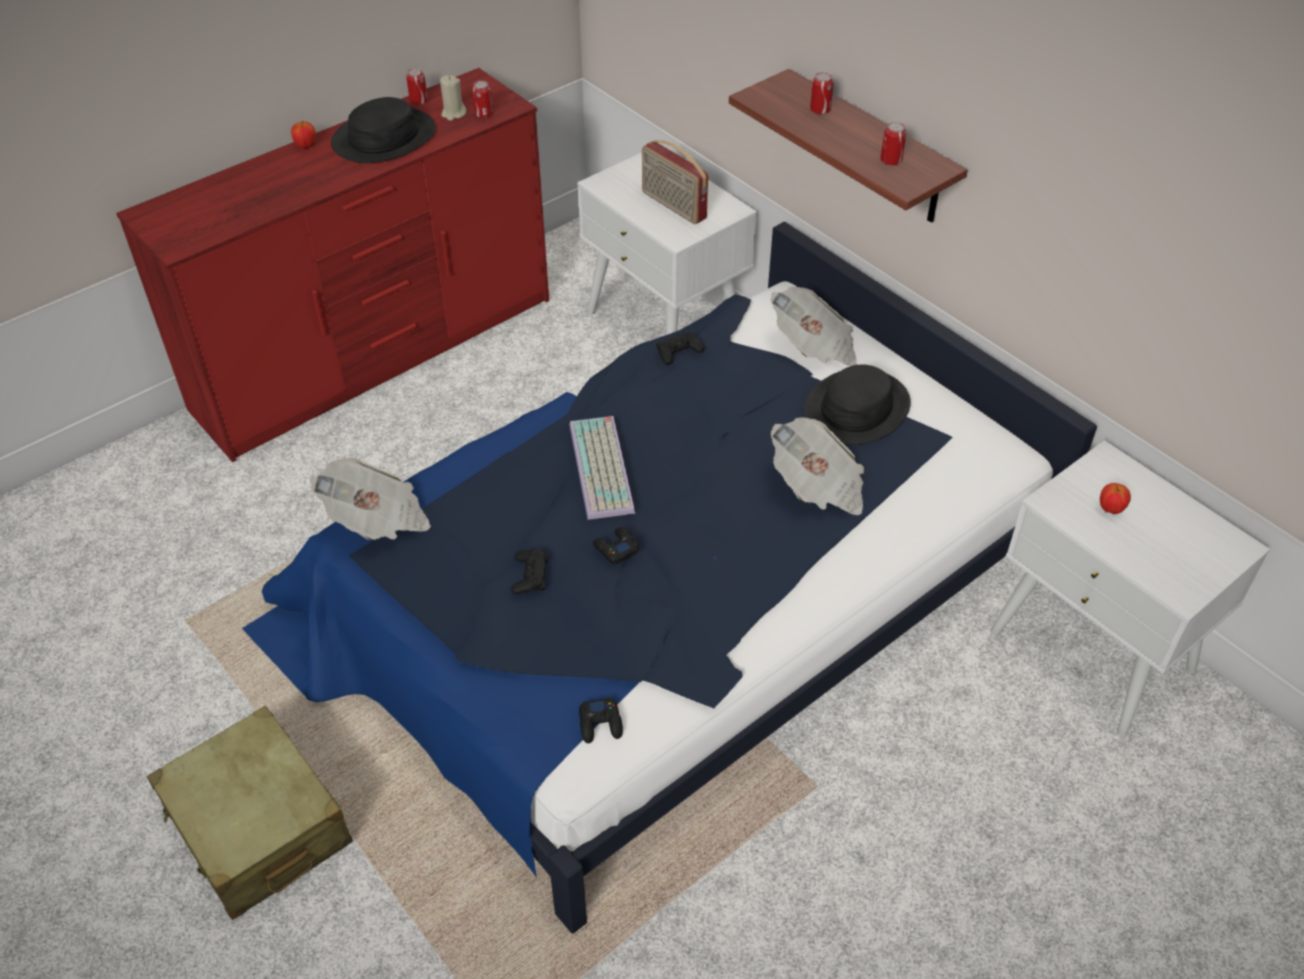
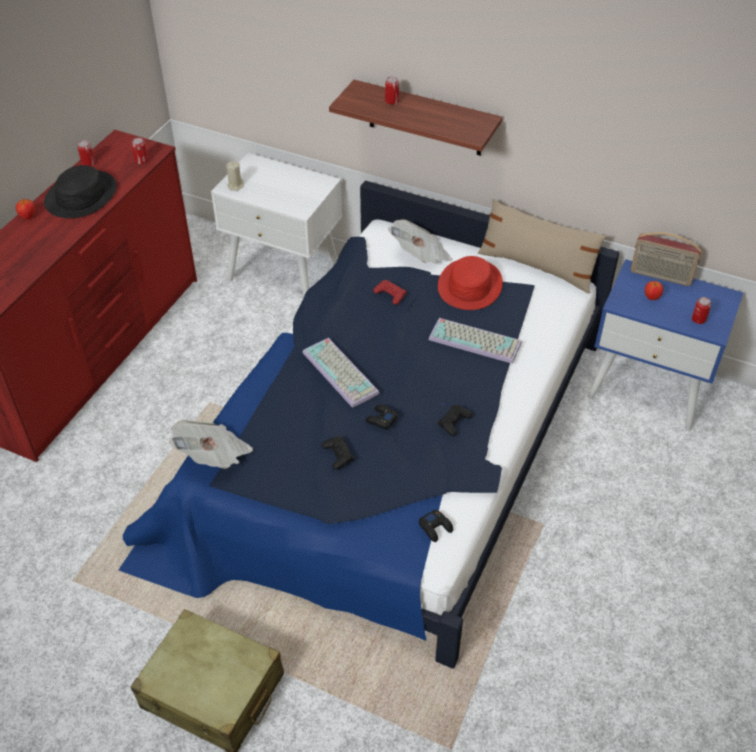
camera: 25 degrees left, 0 degrees up
(453, 113) = (119, 166): beige candle -> beige candle (235, 186)
(673, 206) = (285, 190): radio -> radio (660, 276)
(679, 351) = (341, 284): black game controller -> black game controller (454, 422)
(736, 386) = (390, 294): none -> red game controller
(818, 487) = (476, 340): newspaper -> keyboard
(856, 408) = (469, 285): black hat -> red hat
(891, 161) = (455, 123): can -> can (698, 320)
(974, 413) = (537, 267): none -> beige pillow
(1093, 651) = (649, 388): white nightstand -> blue nightstand

